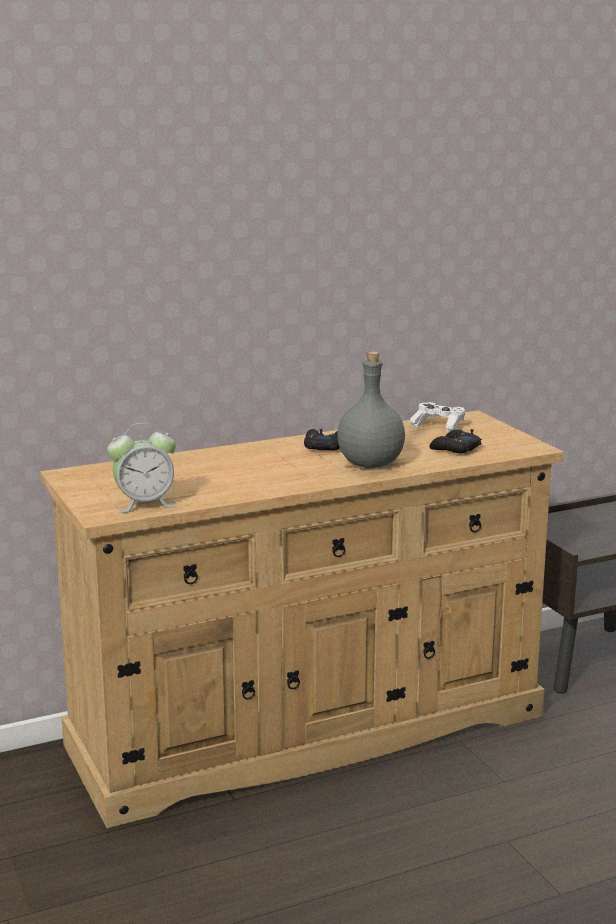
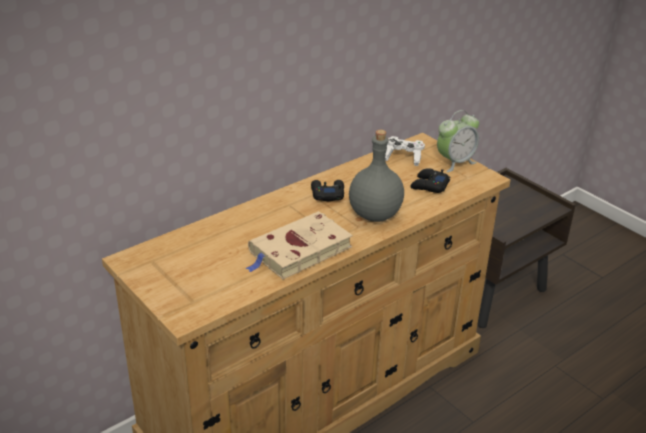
camera: 15 degrees left, 15 degrees up
(144, 504) = (215, 296): alarm clock -> alarm clock (455, 162)
(260, 482) = (298, 251): none -> beige book

